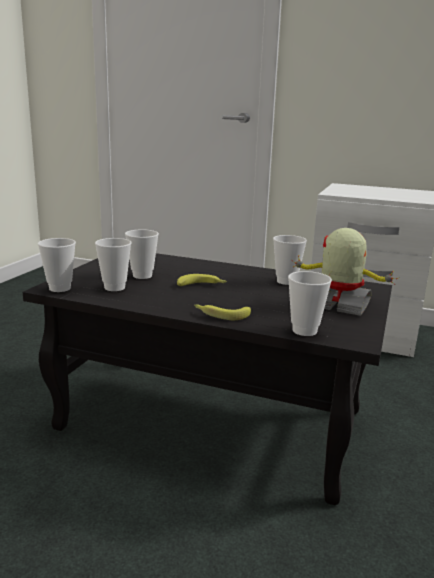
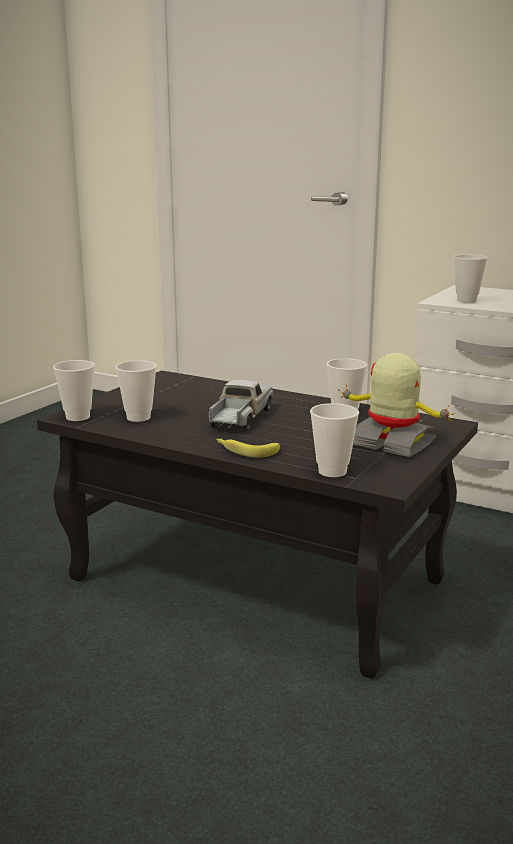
camera: 10 degrees right, 0 degrees up
(142, 276) = (175, 404): cup -> cup (466, 301)
(202, 286) = (240, 418): banana -> toy truck

